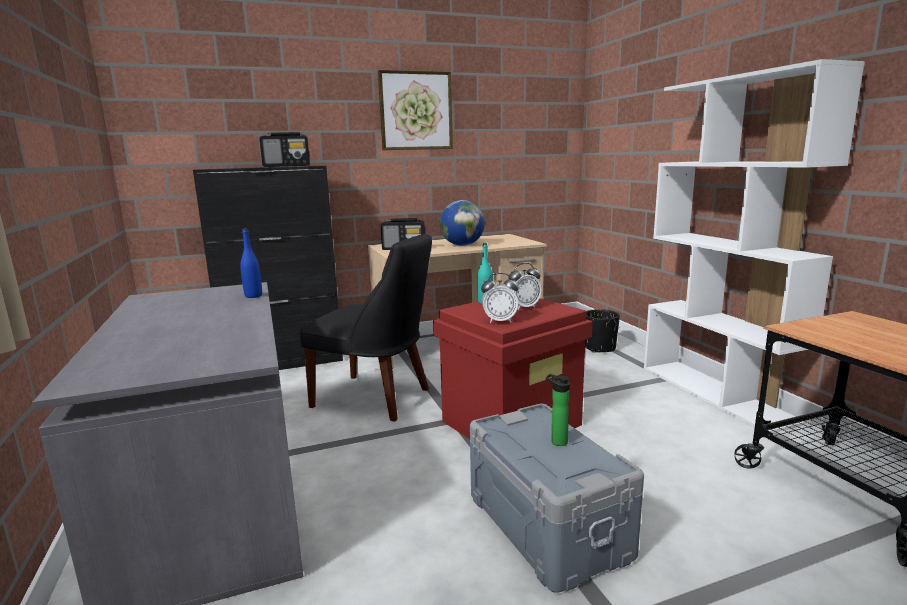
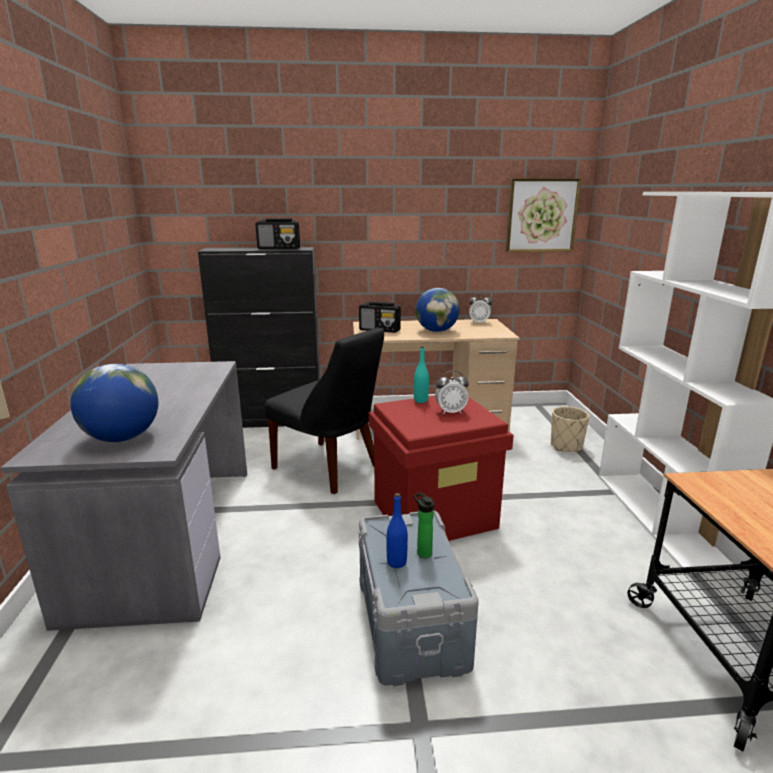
camera: 15 degrees right, 5 degrees up
(188, 355) = (122, 438): none -> globe
(253, 296) = (213, 377): blue bottle -> blue bottle (396, 562)
(416, 111) = (407, 195): picture -> picture (541, 215)
(499, 321) = (416, 425): alarm clock -> alarm clock (479, 322)
(599, 348) = (566, 446): black planter -> beige planter

